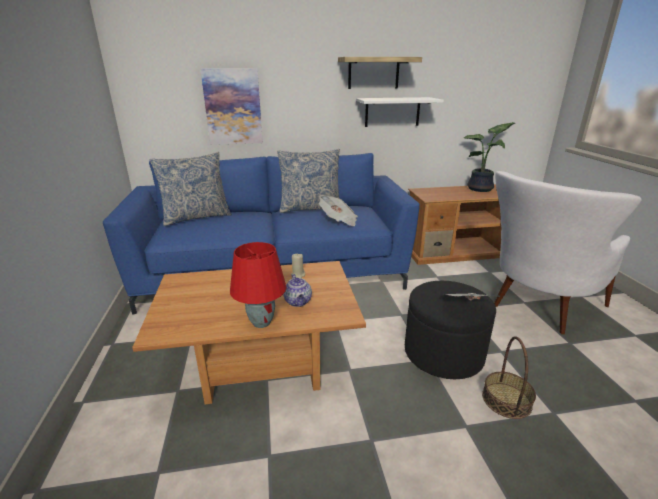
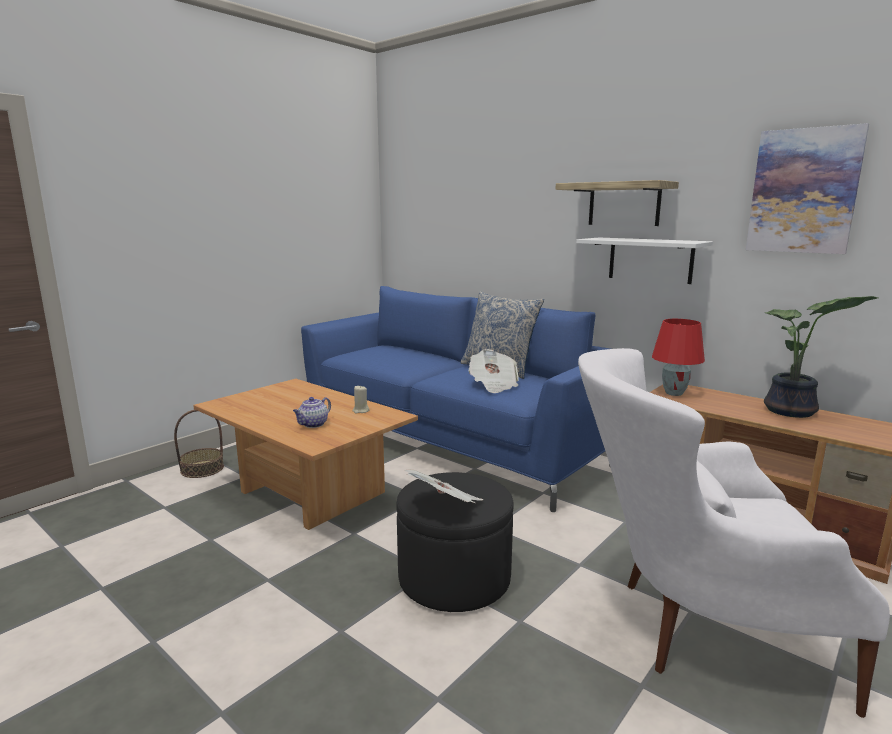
camera: 50 degrees right, 10 degrees down
(196, 217) = (394, 349): pillow -> none
(233, 107) = (467, 241): picture -> picture (803, 191)
(261, 322) = (265, 423): red table lamp -> red table lamp (674, 393)
(506, 400) = (419, 650): basket -> basket (202, 469)

